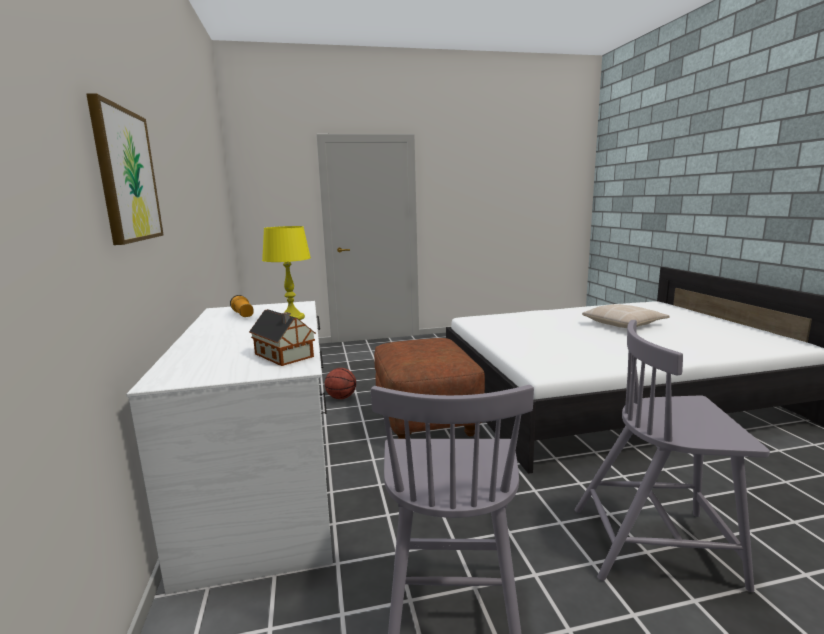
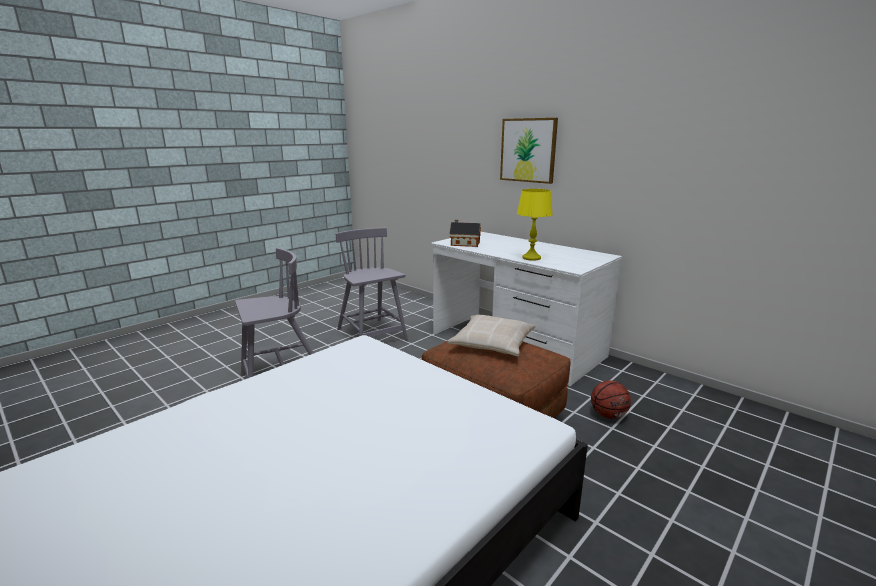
camera: 145 degrees right, 5 degrees up
(243, 315) = (571, 255): flashlight -> none
(624, 324) = (258, 486): beige pillow -> beige pillow (492, 344)

